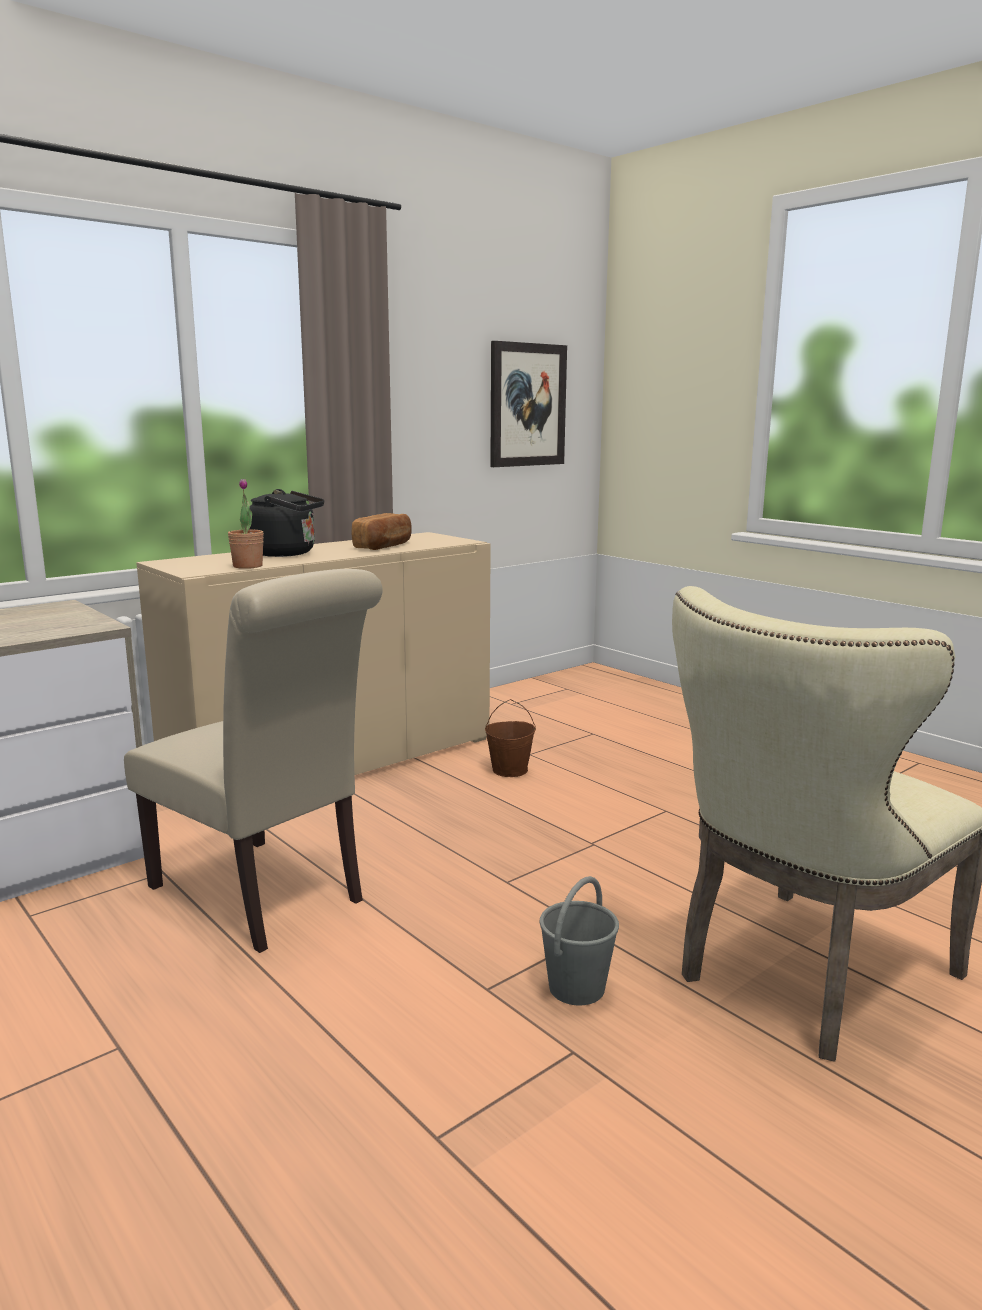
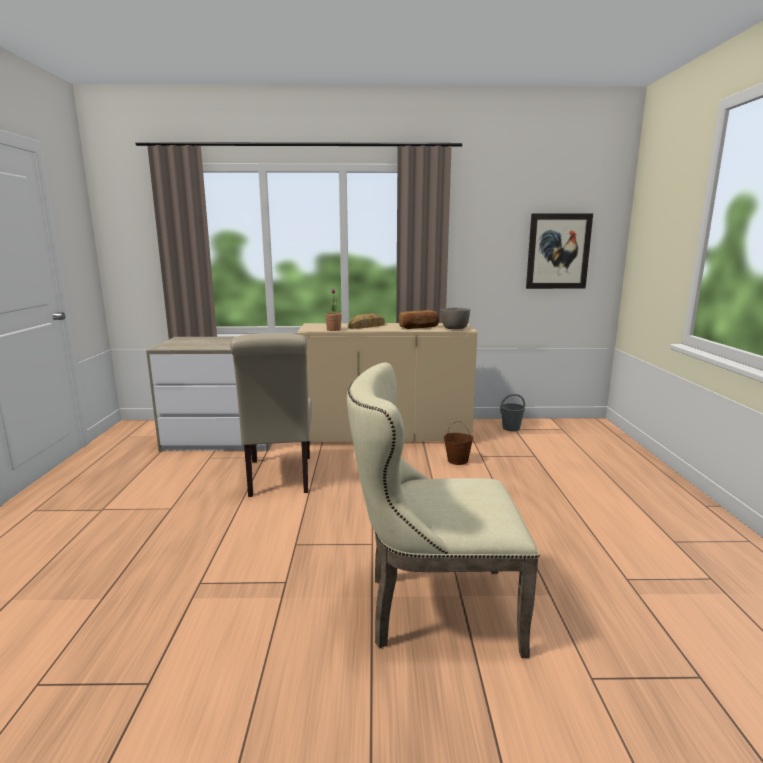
camera: 40 degrees right, 0 degrees up
(287, 553) = (367, 326): black kettle -> bread
(444, 542) = (454, 328): none -> grey bowl
(577, 987) = (327, 560): grey bucket -> grey bucket (511, 428)

